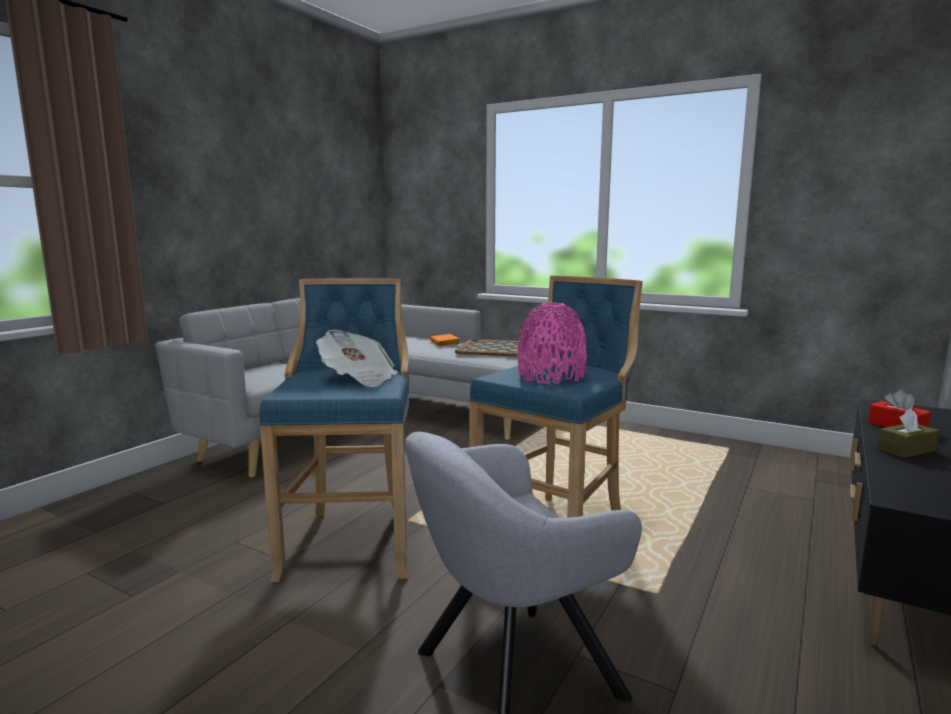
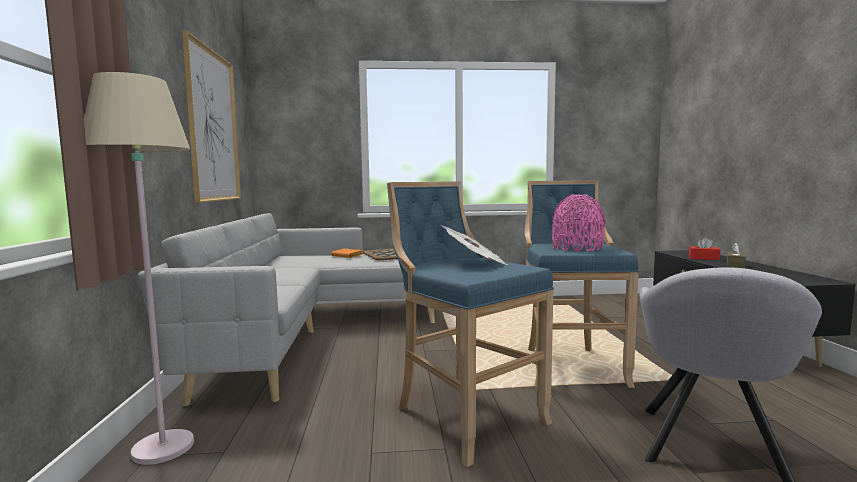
camera: 35 degrees left, 5 degrees down
(142, 487) = (163, 448): none -> beige floor lamp
(300, 200) = (213, 126): none -> picture

